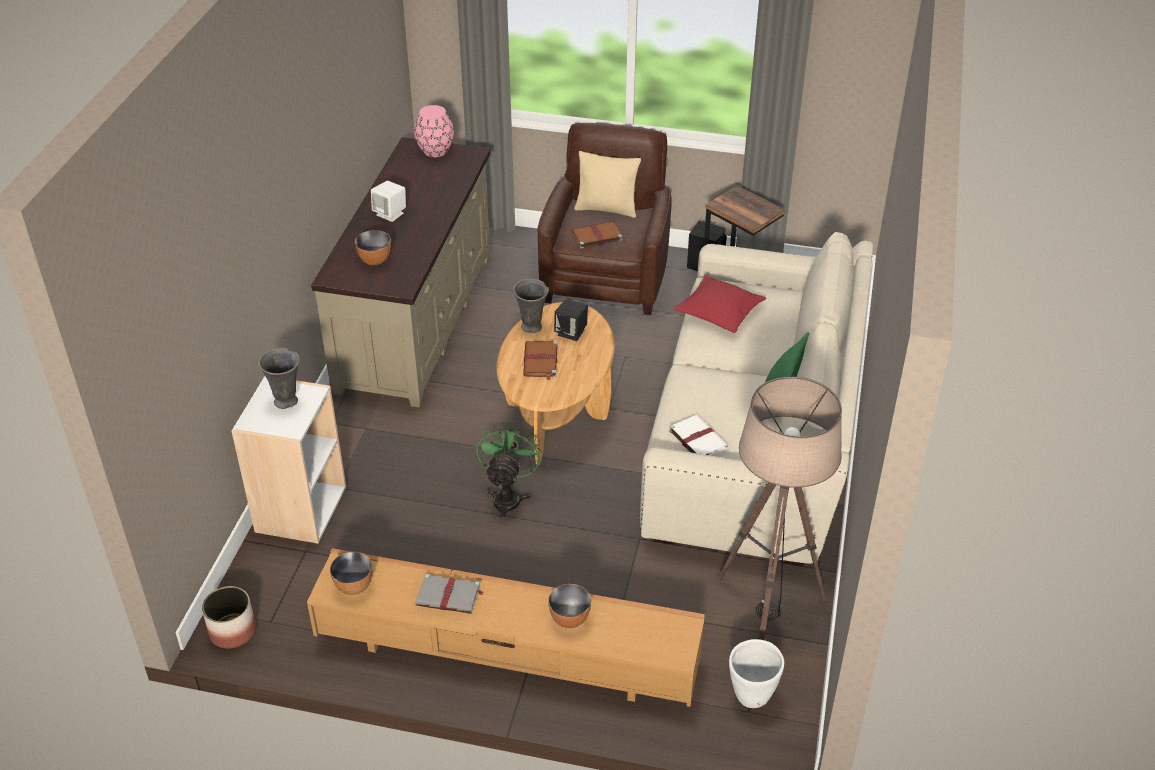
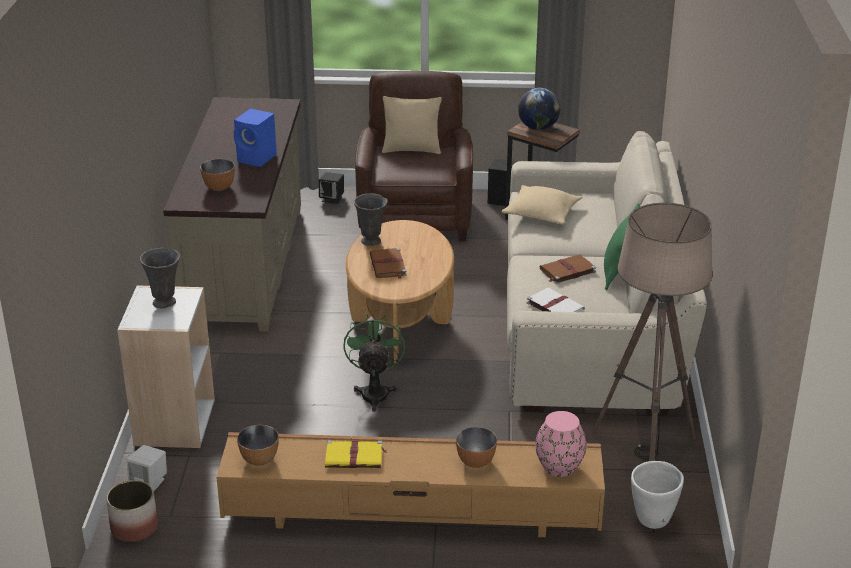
camera: 10 degrees left, 10 degrees down
(390, 214) = (222, 153): white speaker -> white speaker (149, 482)
(424, 225) = (257, 158): none -> blue speaker
(435, 150) = (249, 104): pink vase -> pink vase (559, 466)
(449, 596) = (355, 457): grey book -> yellow book
(571, 332) = (409, 242): black speaker -> black speaker (332, 199)
(596, 236) = (409, 170): brown book -> brown book (566, 271)
(719, 312) = (541, 213): red pillow -> beige pillow
(740, 203) = (538, 128): none -> globe

